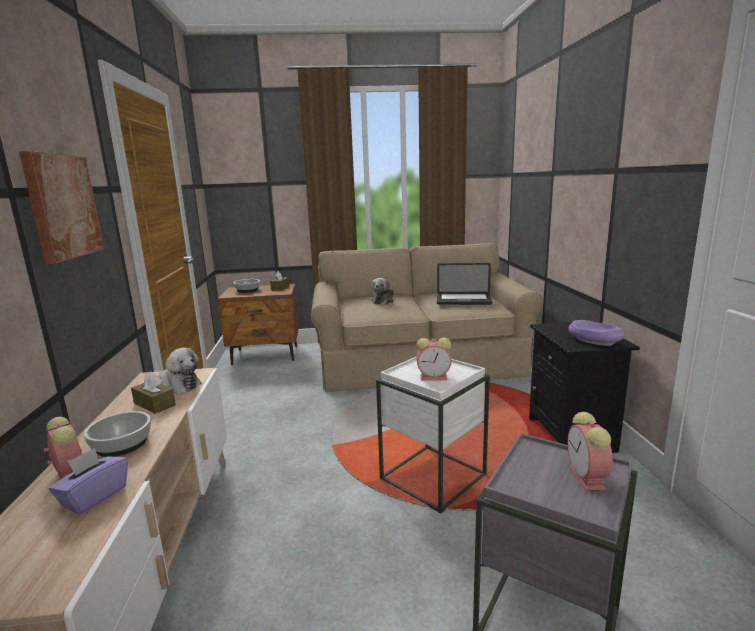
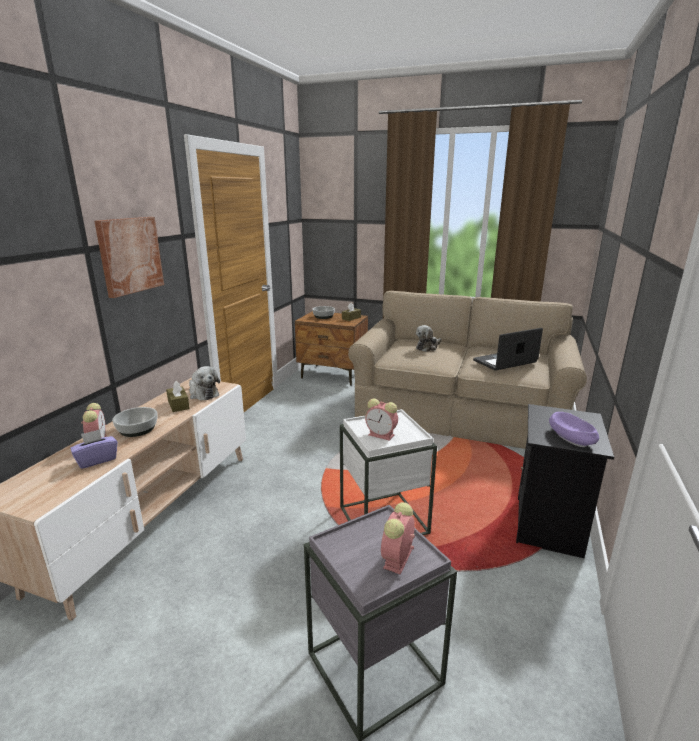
camera: 25 degrees right, 5 degrees up
(463, 300) = (505, 361): laptop -> laptop turned 120 degrees clockwise

